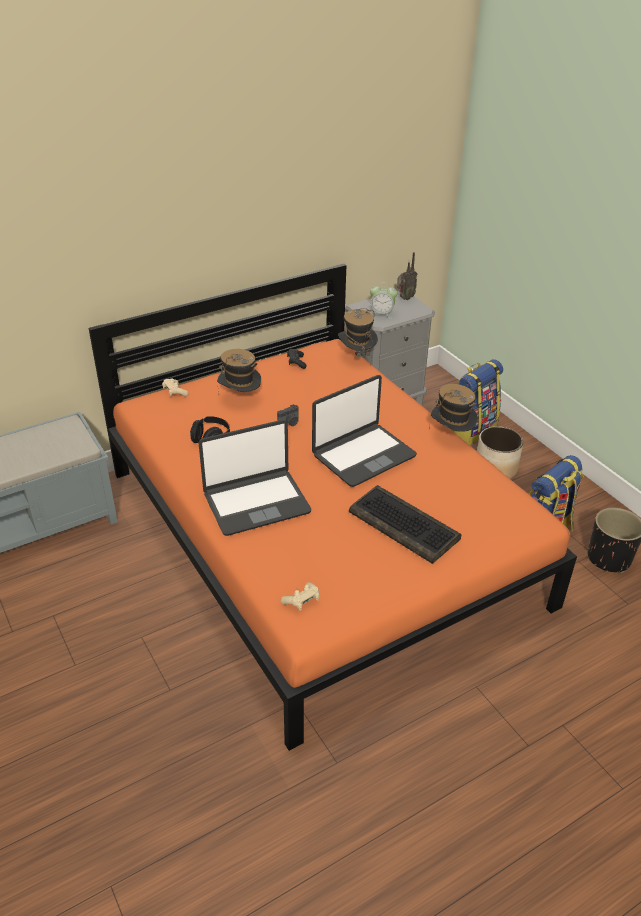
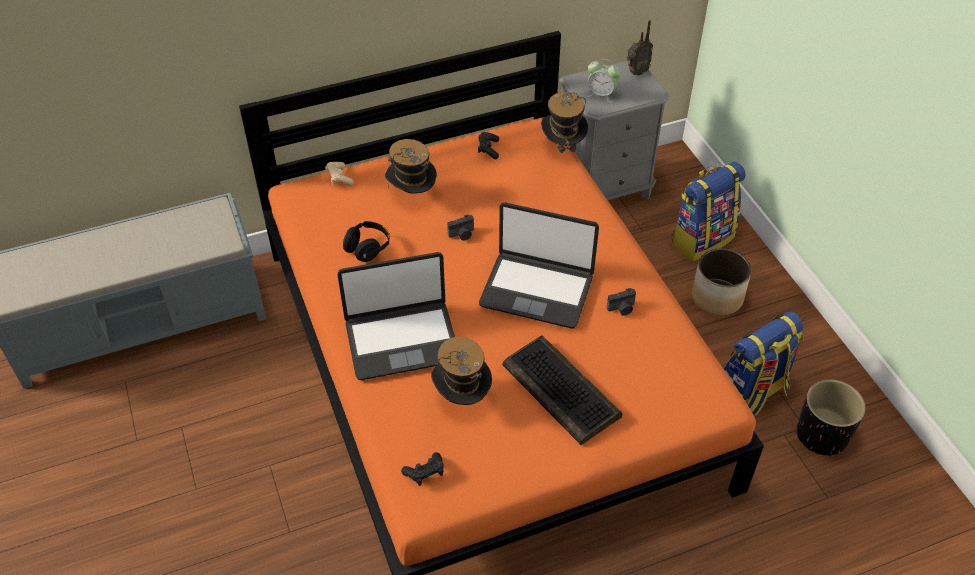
camera: 10 degrees right, 10 degrees up
(302, 601) = (425, 473): beige game controller -> black game controller
(363, 455) = (537, 290): laptop -> laptop turned 45 degrees clockwise
(437, 462) = (622, 309): none -> camera
(451, 436) = (647, 275): hat -> hat (462, 397)

